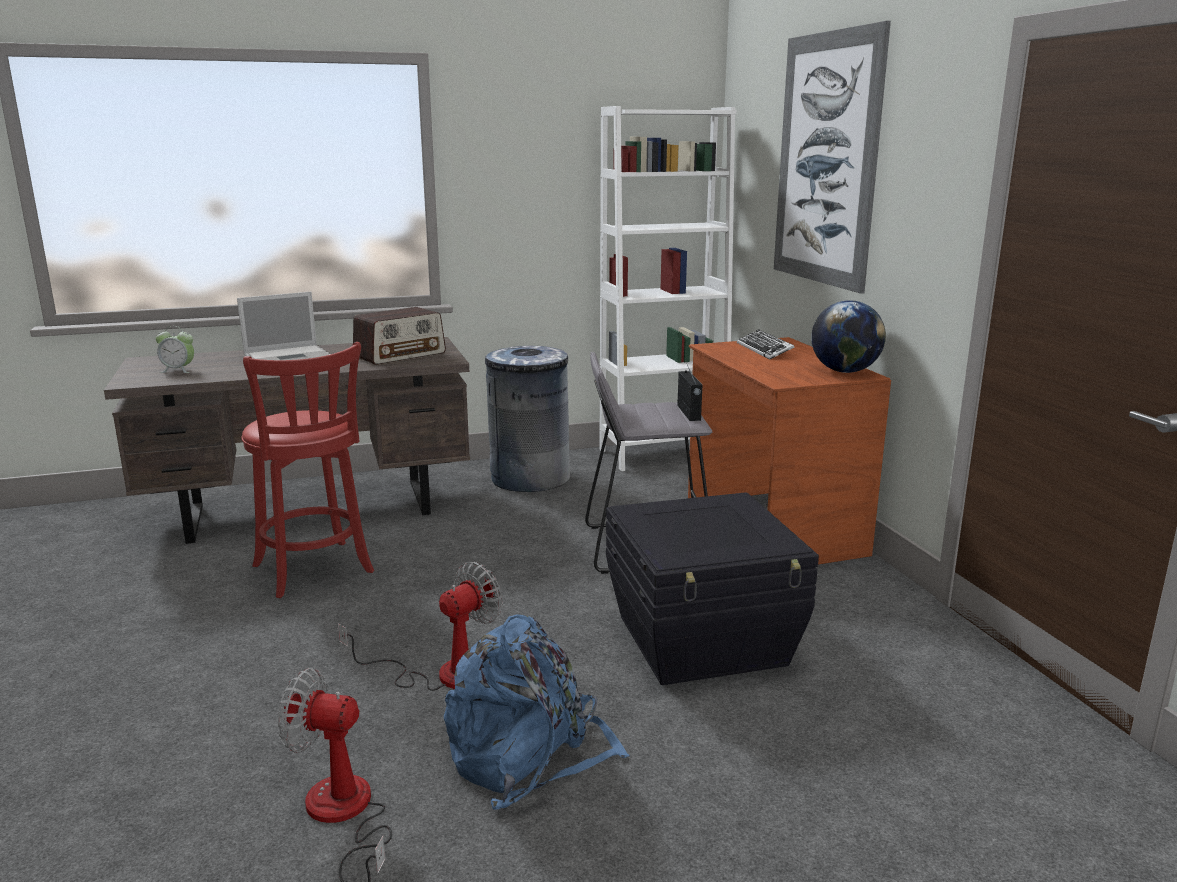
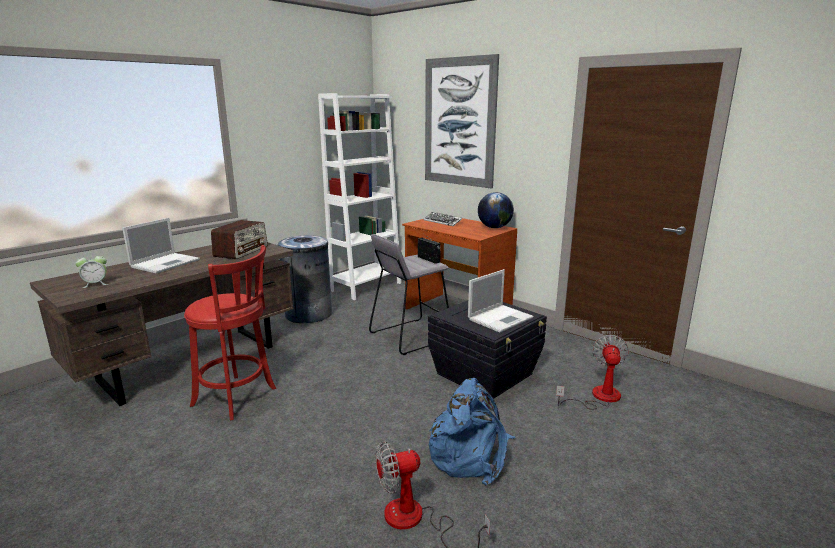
camera: 30 degrees left, 0 degrees up
(445, 673) = (382, 429): fan -> fan (598, 397)
(721, 538) = (501, 318): none -> laptop

